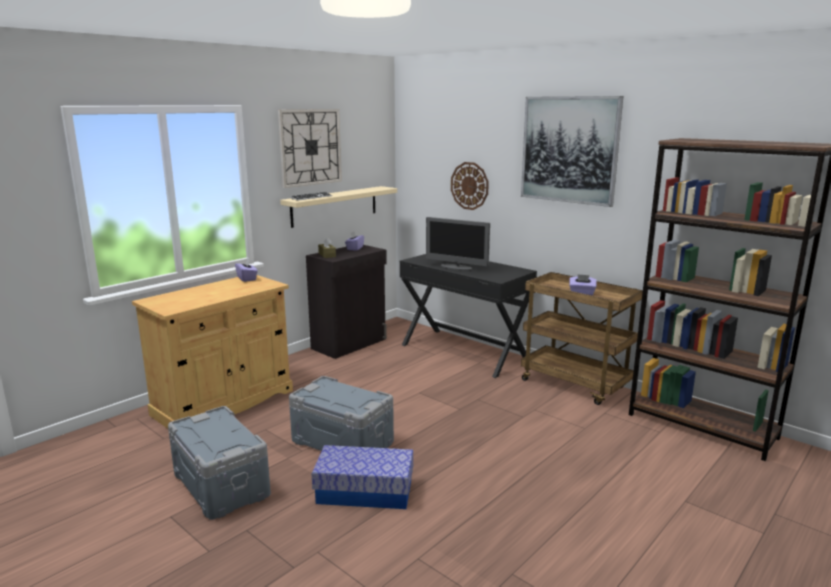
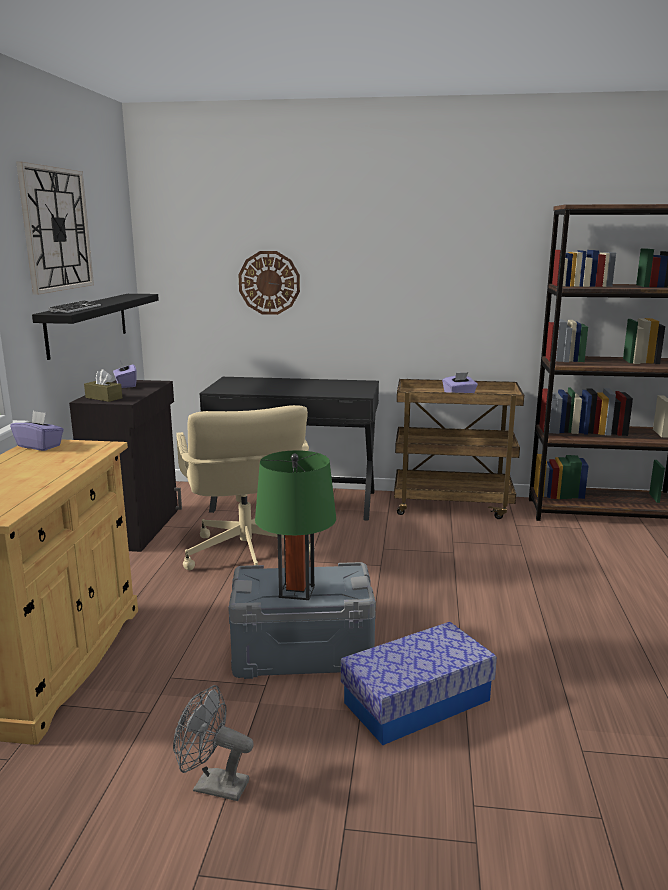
camera: 35 degrees left, 0 degrees up
(220, 485) = (213, 785): grey storage box -> grey fan
(332, 399) = (297, 591): none -> green table lamp
(335, 206) = (88, 324): beige shelf -> black shelf
(387, 377) = (245, 555): none -> beige office chair
(456, 267) = (288, 390): monitor -> none
(569, 150) = (414, 226): picture -> none

